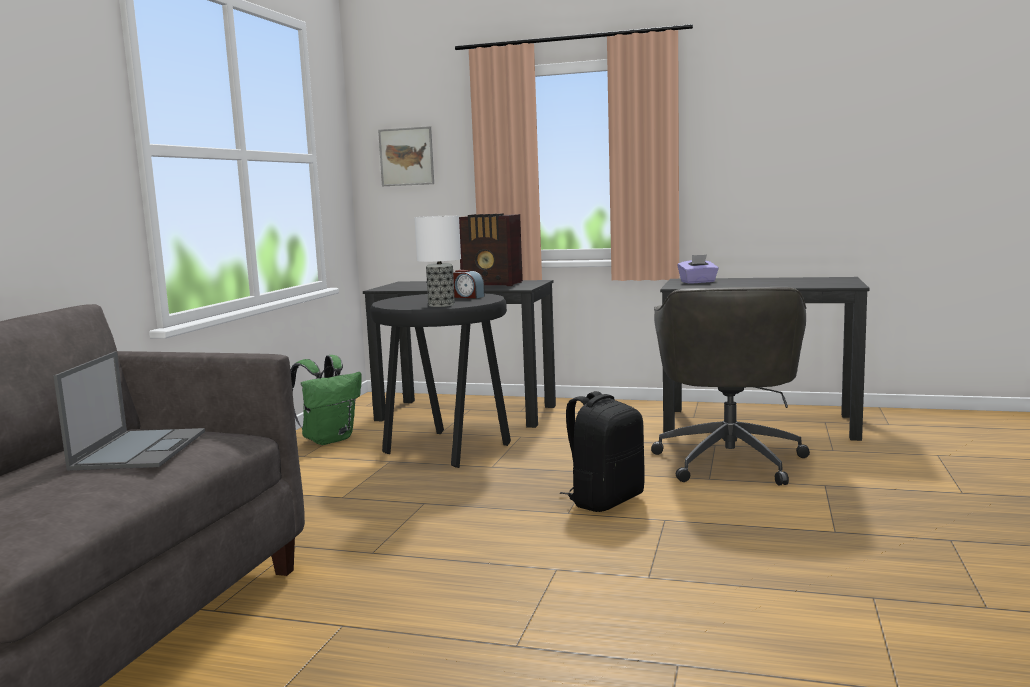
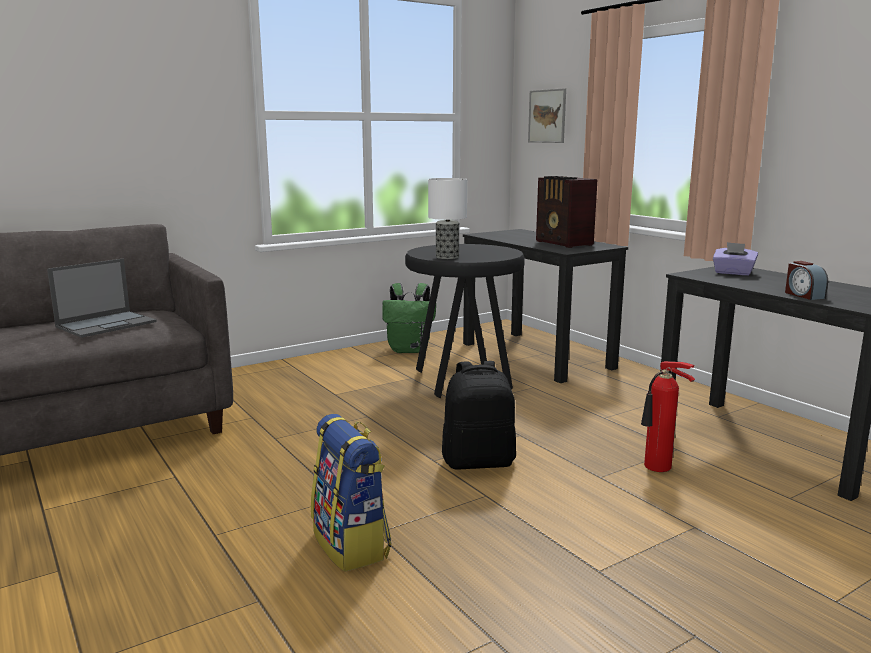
camera: 40 degrees right, 5 degrees up
(468, 297) = (494, 253): alarm clock -> alarm clock (803, 295)
(651, 593) = (352, 545): none -> backpack
(729, 460) = (657, 468): grey office chair -> fire extinguisher

